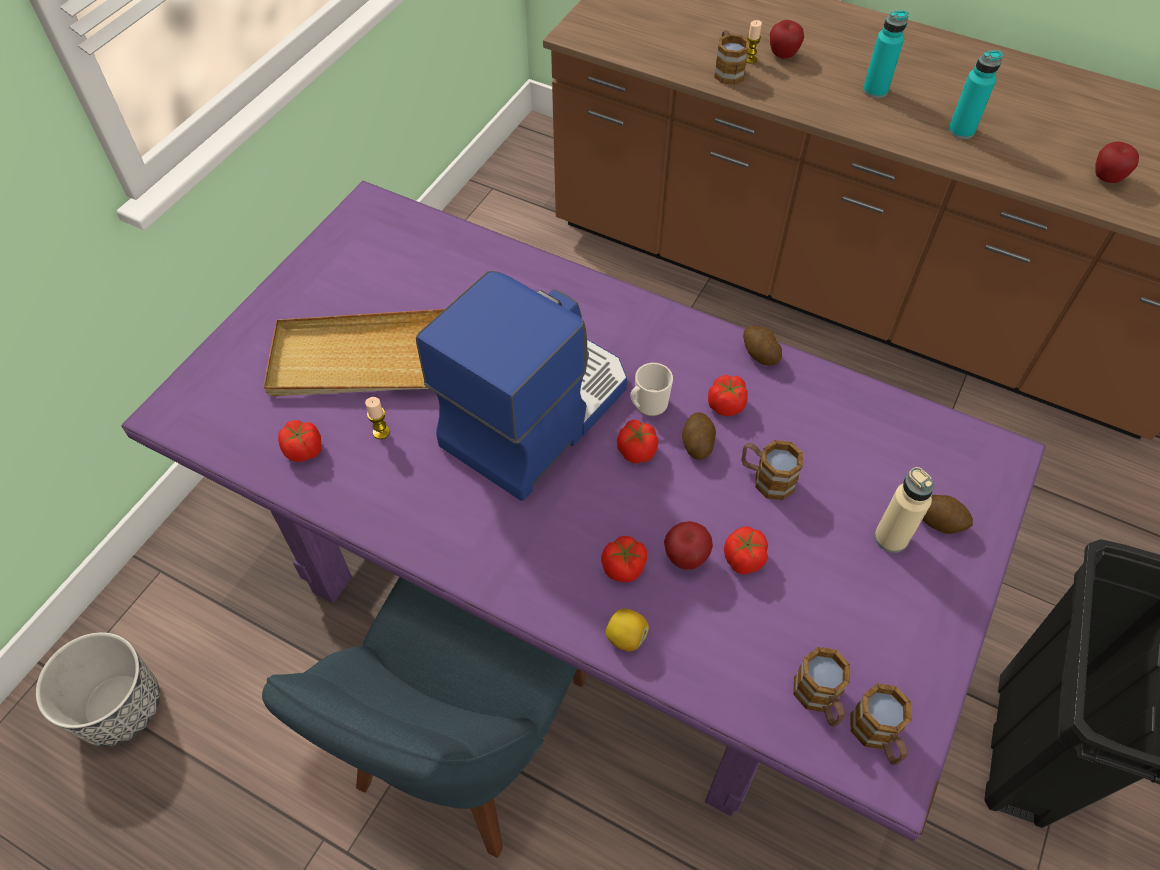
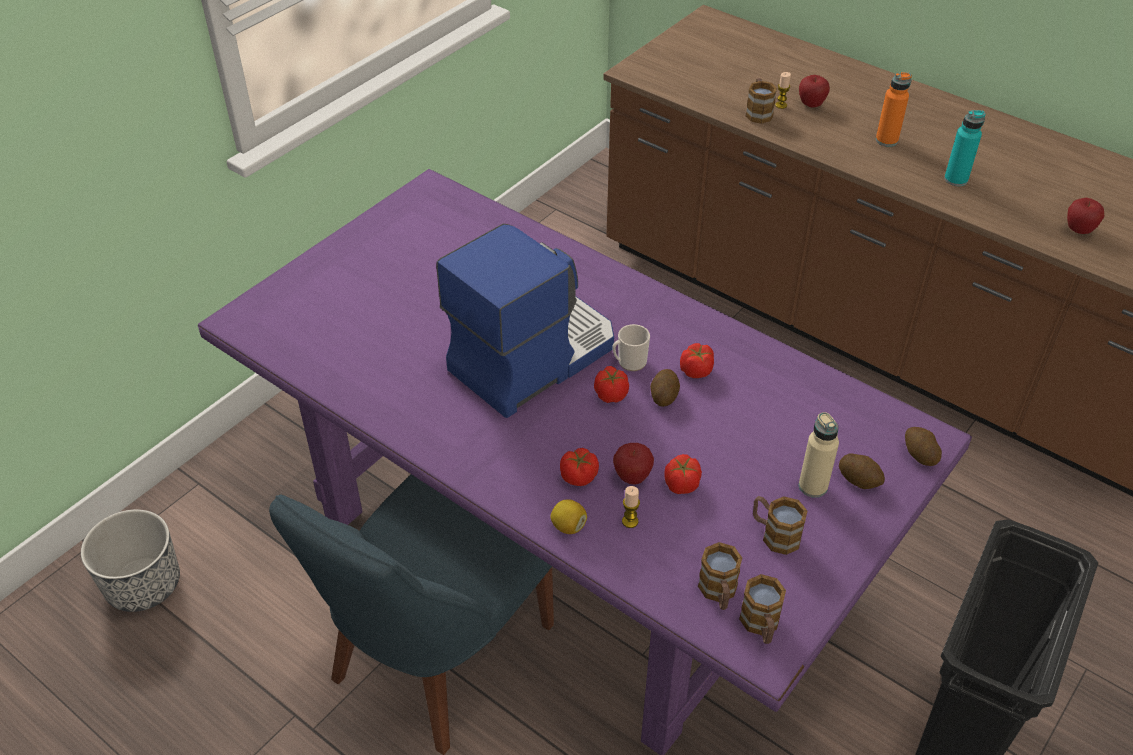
camera: 10 degrees right, 10 degrees down
(304, 450) = (338, 359): tomato -> none
(362, 359) = (399, 300): beige tray -> none
(381, 432) = (403, 354): candle -> candle (630, 521)
(759, 354) = (735, 336): potato -> potato (919, 454)
(766, 478) = (716, 429): mug -> mug (774, 534)
(875, 90) = (886, 140): turquoise bottle -> orange bottle

